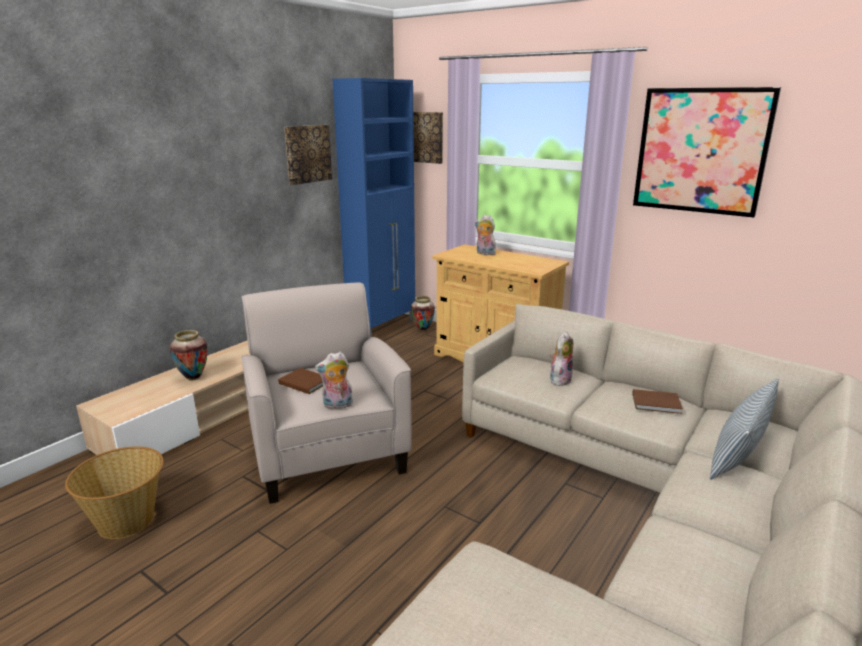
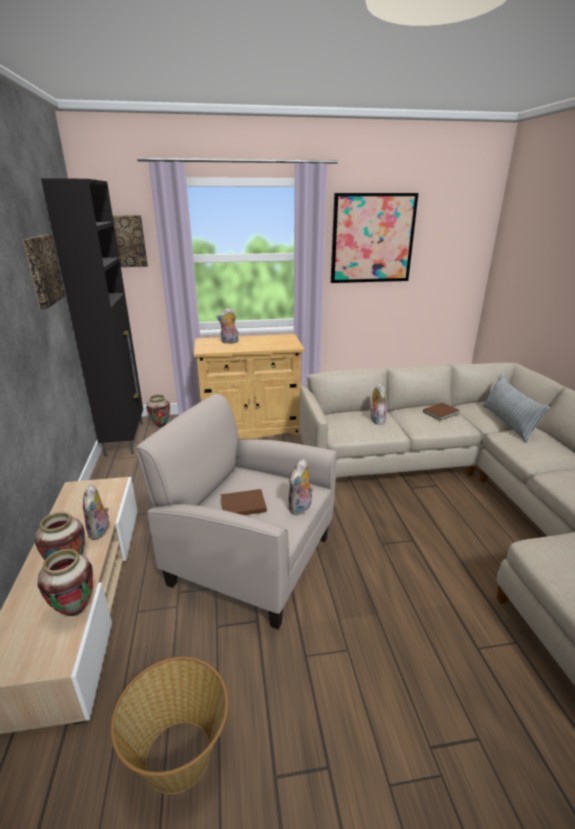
camera: 45 degrees left, 5 degrees up
(161, 399) = (76, 609): none -> vase
(237, 367) = (100, 531): none -> plush toy
(383, 329) = (125, 438): blue cabinet -> black cabinet

